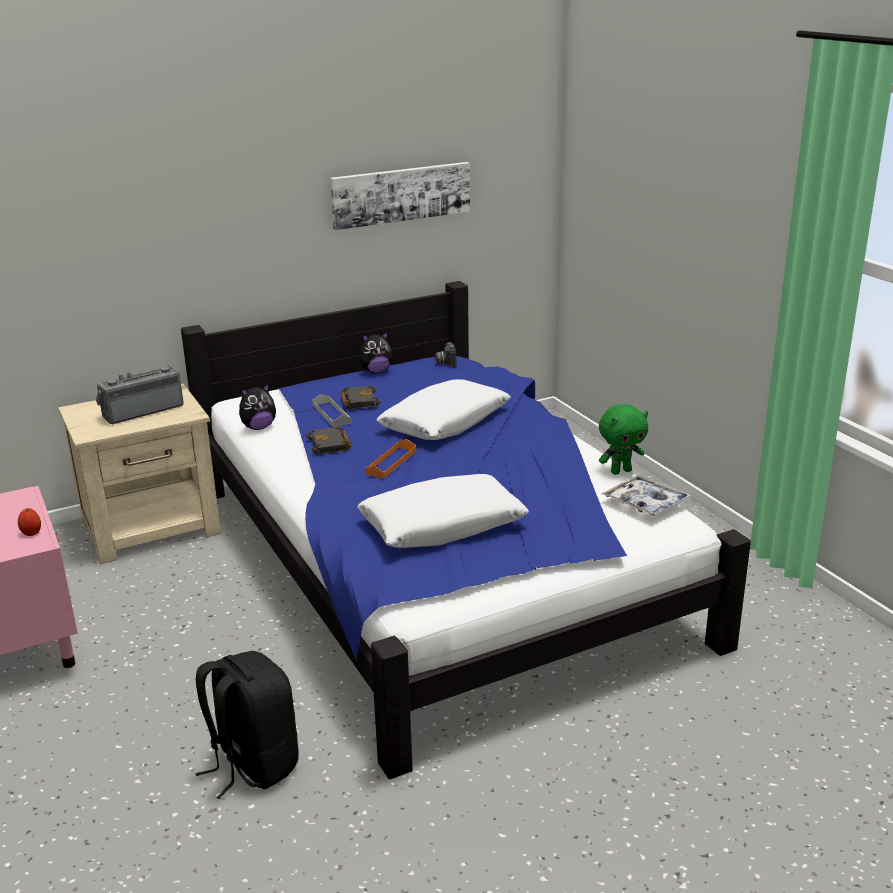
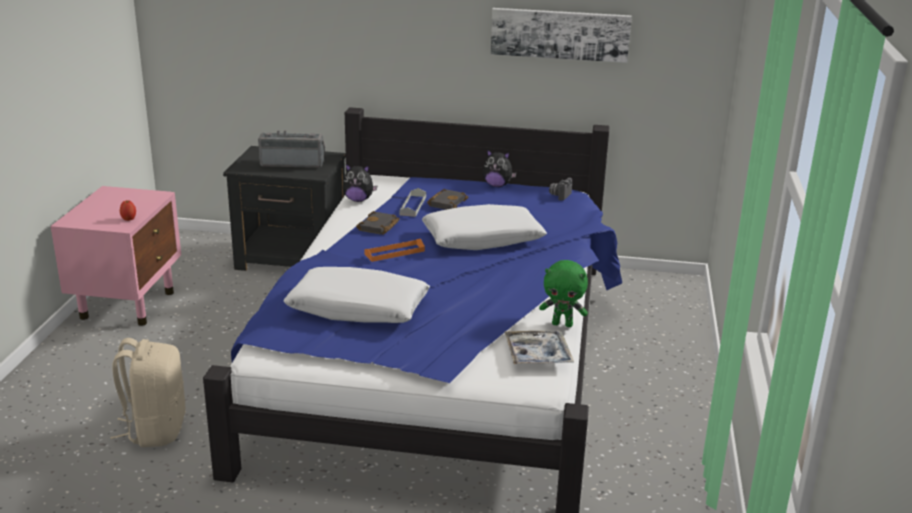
camera: 35 degrees right, 0 degrees up
(153, 527) = (293, 258): beige nightstand -> black nightstand
(252, 764) = (155, 429): black backpack -> beige backpack

